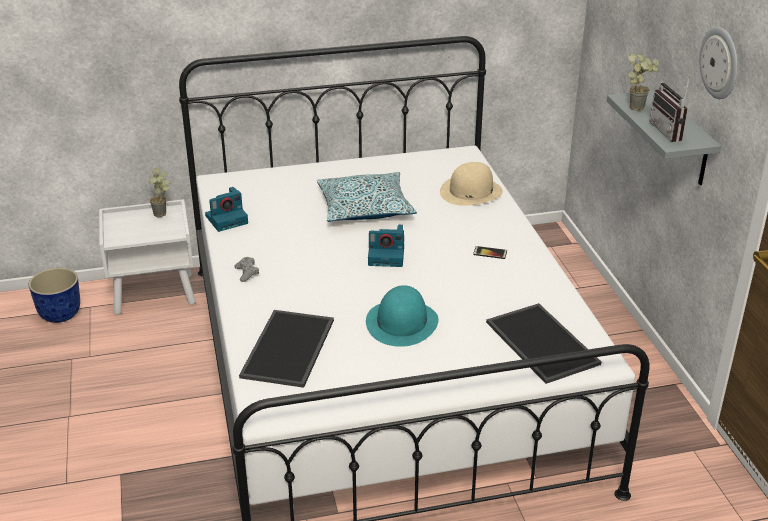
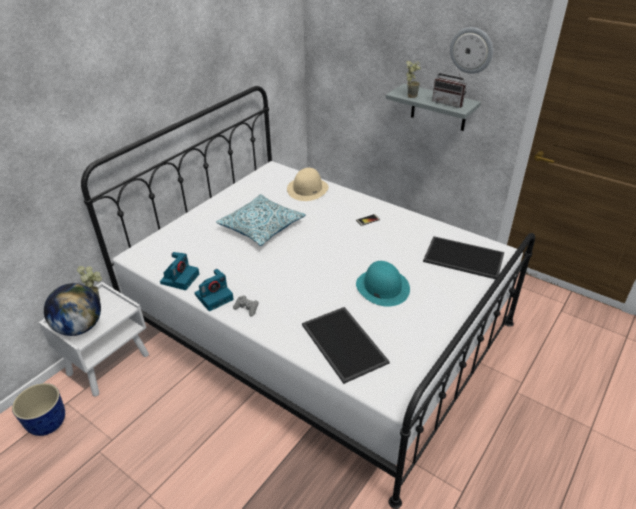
camera: 40 degrees left, 5 degrees up
(124, 230) = (80, 327): none -> globe
(387, 256) = (316, 250): camera -> camera (214, 296)

